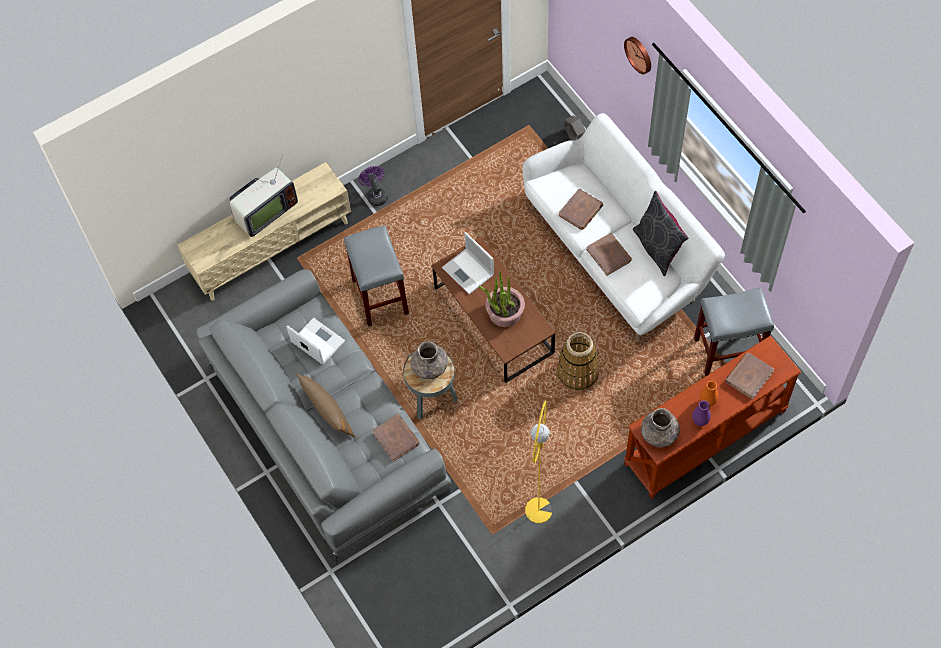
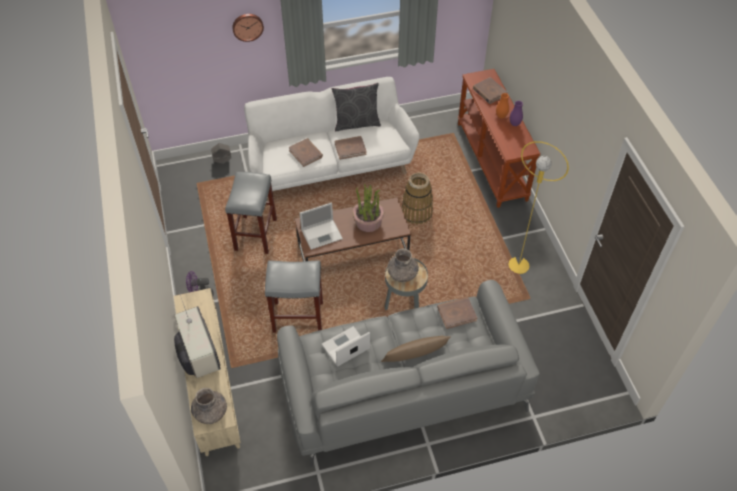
camera: 75 degrees left, 10 degrees down
(659, 433) = (517, 146): grey vase -> grey vase (210, 412)
(728, 351) = (432, 131): grey stool -> grey stool (255, 234)

